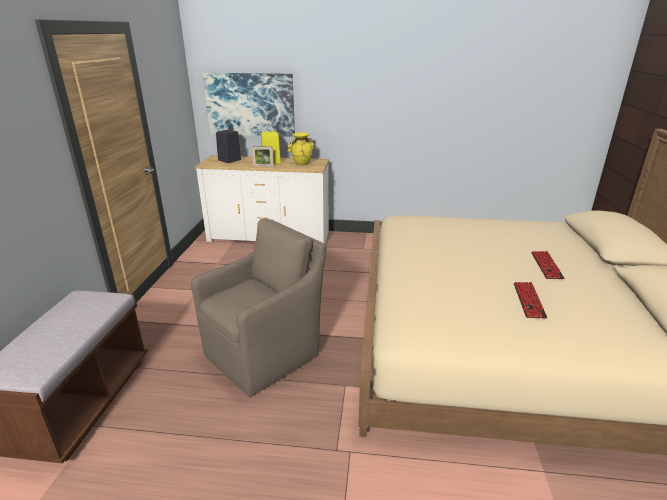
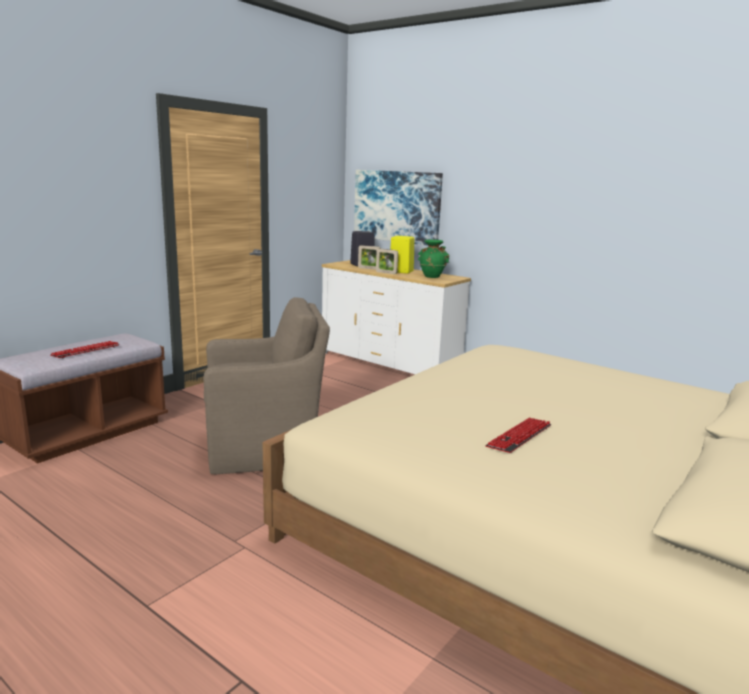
camera: 30 degrees right, 10 degrees down
(242, 164) = (368, 268): none -> picture frame
(301, 163) = (431, 276): yellow vase -> green vase
(546, 266) = (610, 419): keyboard -> keyboard (86, 351)

